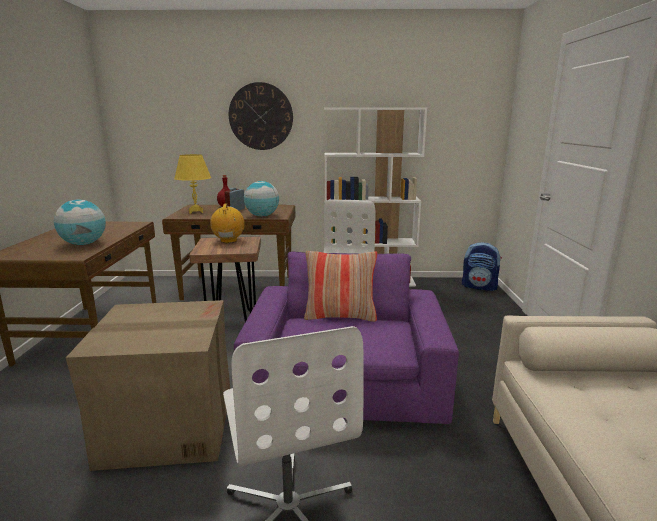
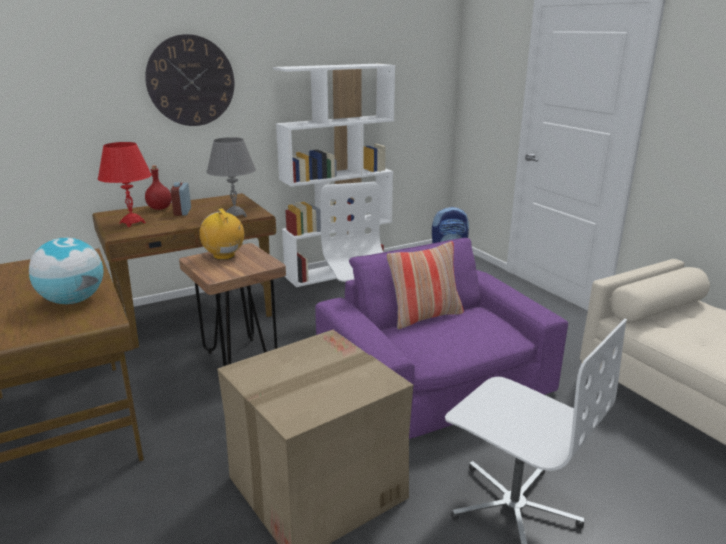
camera: 30 degrees left, 5 degrees up
(196, 212) = (132, 223): yellow table lamp -> red table lamp
(262, 216) = (235, 215): globe -> grey table lamp

